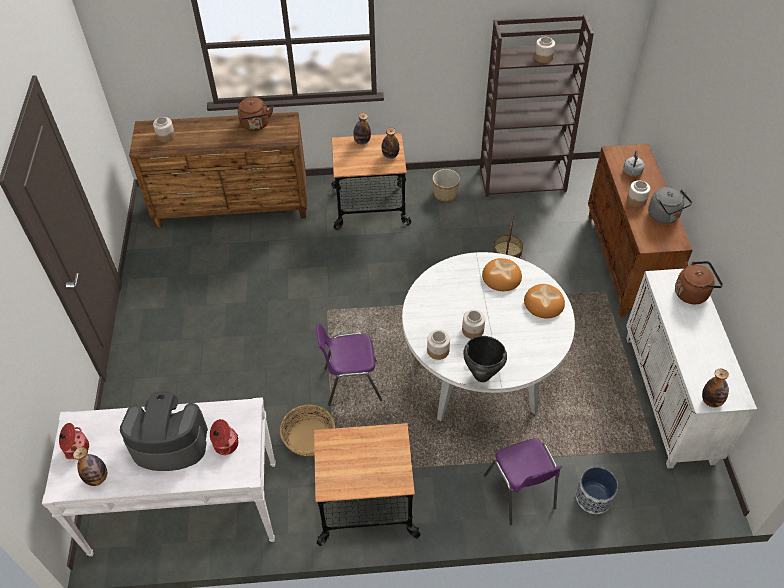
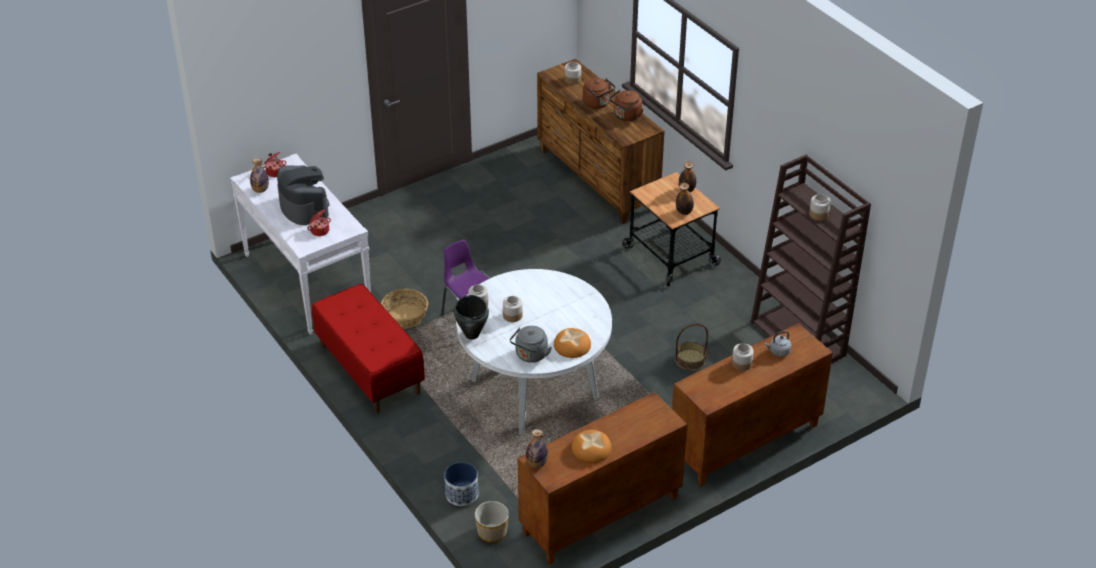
camera: 60 degrees right, 10 degrees down
(366, 504) = (369, 369): cart -> red bench
(445, 194) = (729, 295): planter -> planter (492, 532)
(501, 277) = (581, 313): bread -> bread (591, 449)
(520, 493) = (436, 450): purple chair -> none
(665, 216) = (736, 387): grey kettle -> grey kettle (530, 356)
(669, 398) = (600, 516): white cabinet -> brown cabinet
(693, 293) = (651, 427): brown kettle -> brown kettle (597, 104)

